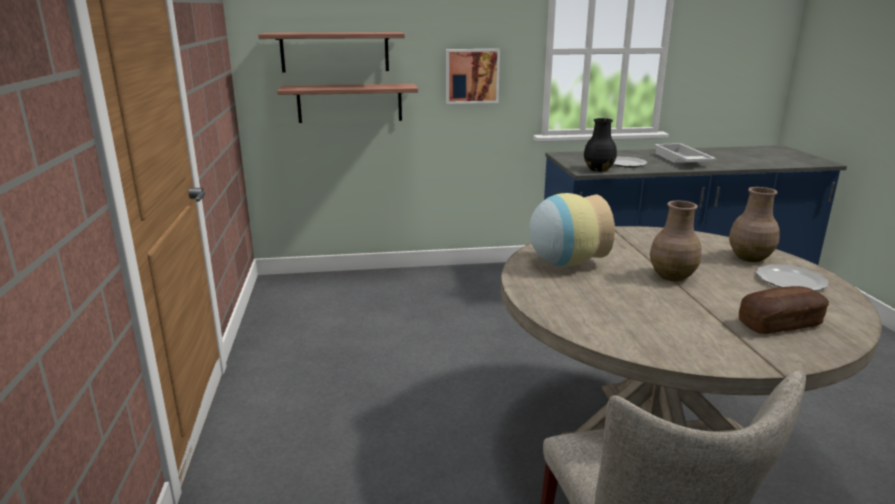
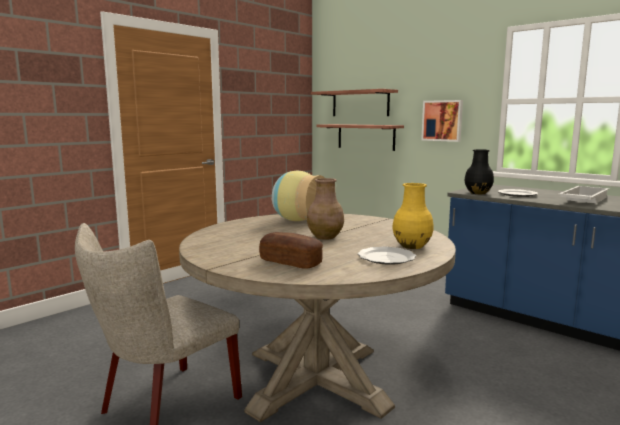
camera: 50 degrees right, 10 degrees down
(749, 257) = (411, 246): brown vase -> yellow vase

